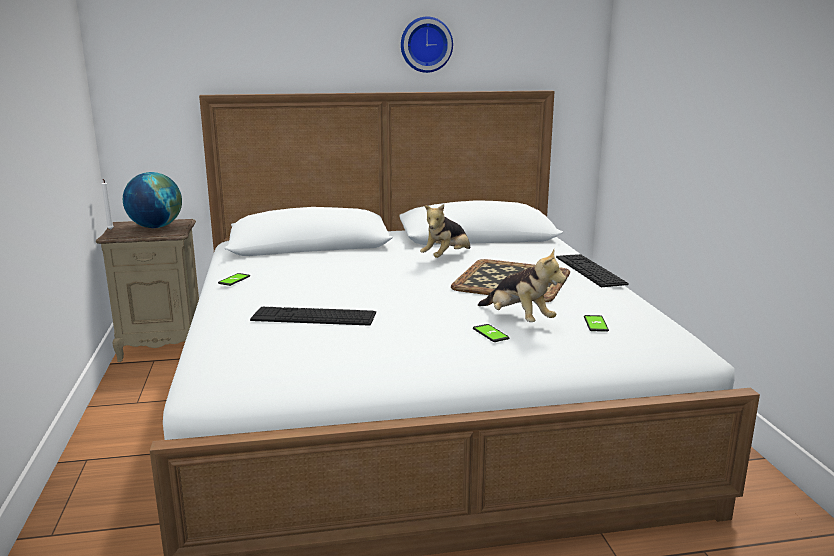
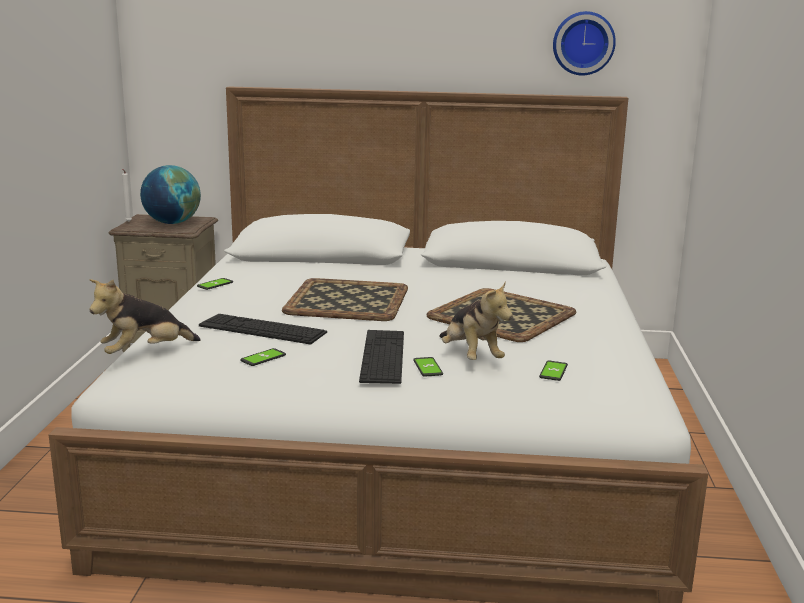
camera: 15 degrees right, 0 degrees up
(336, 343) = (263, 358): none -> phone
(371, 281) = (348, 300): none -> tray
(426, 44) = (477, 39): wall clock -> wall clock (583, 43)
(446, 257) = (452, 283): plush toy -> plush toy (145, 353)
(590, 270) = (605, 313): keyboard -> keyboard (383, 356)

